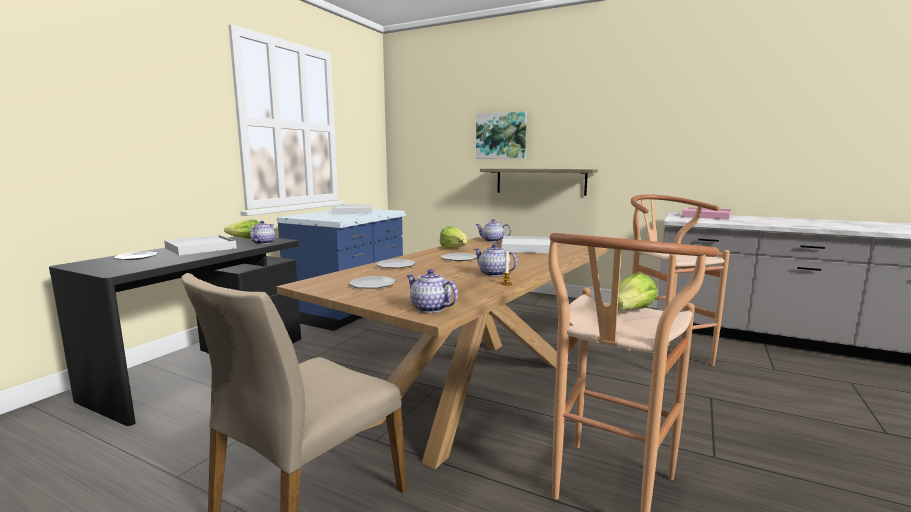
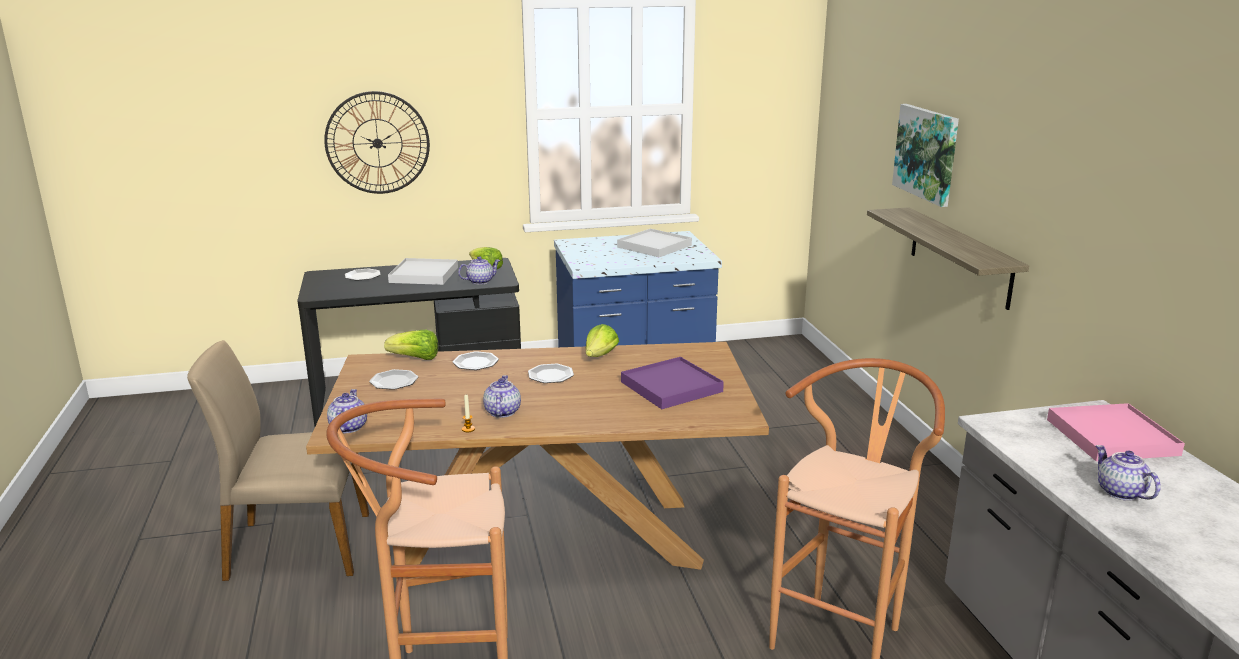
camera: 50 degrees right, 10 degrees up
(111, 132) = (377, 143): none -> wall clock
(492, 240) = (685, 357): teapot -> teapot (1120, 492)
(527, 248) = (671, 387): white tray -> purple tray
(631, 311) = (468, 510): lettuce -> lettuce (415, 358)

